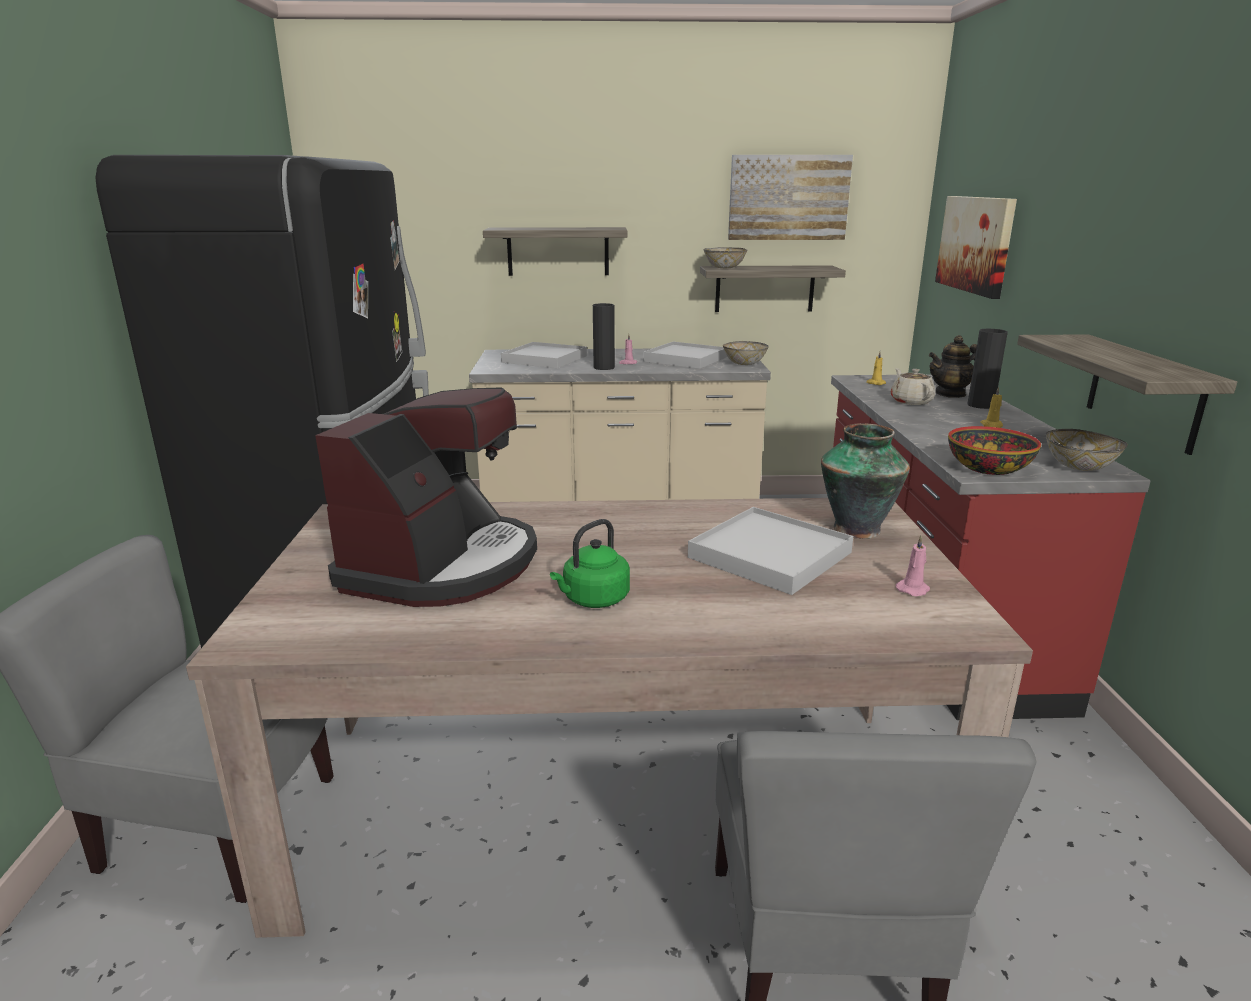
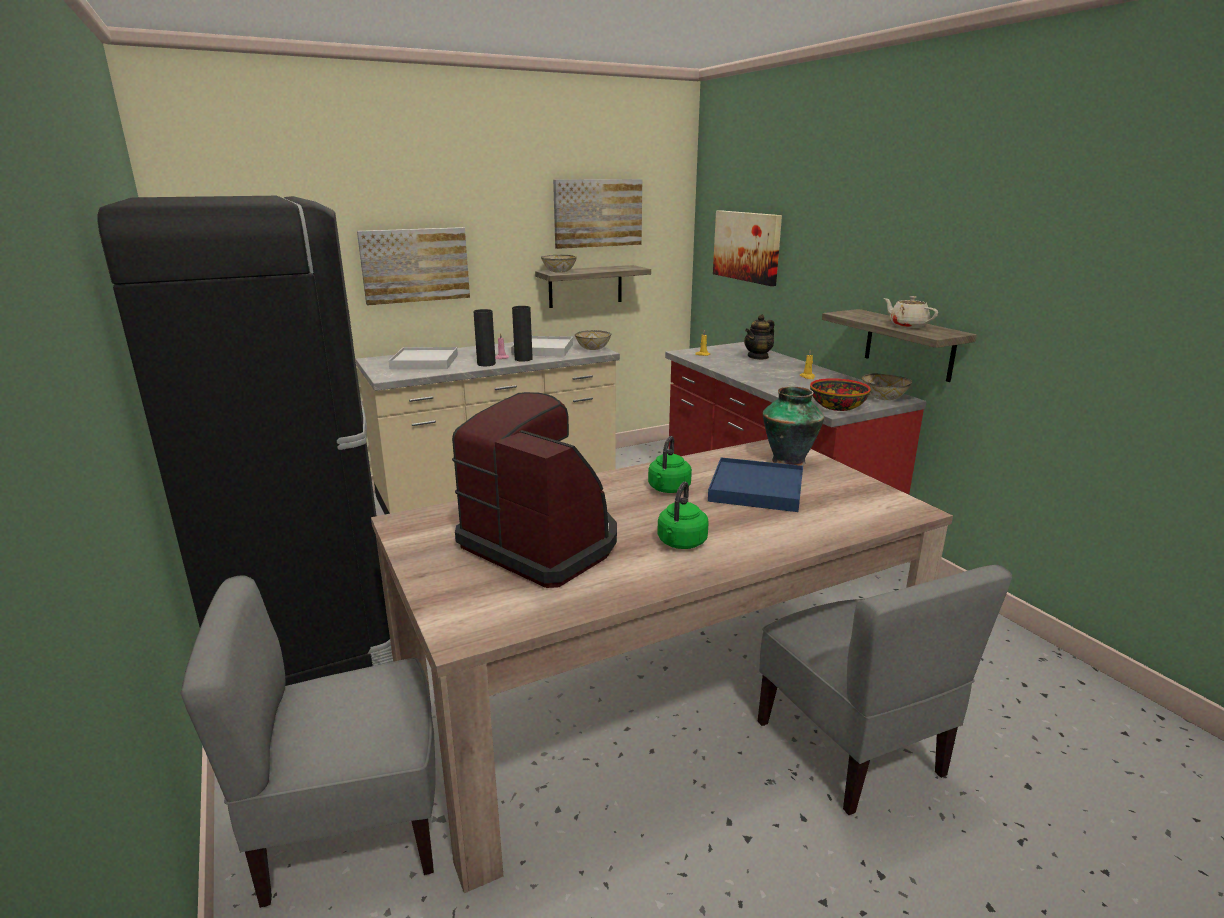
camera: 25 degrees left, 0 degrees up
(443, 565) = (542, 543): coffee machine -> coffee machine turned 45 degrees counterclockwise
(558, 251) = (415, 265): shelf -> picture
(657, 534) = (668, 489): none -> green kettle
(770, 555) = (756, 489): white tray -> blue tray
(910, 401) = (740, 365): beige teapot -> beige teapot (907, 325)
(913, 589) = (859, 493): pink candle -> none
(980, 405) = (785, 363): black vase -> black vase (523, 359)

